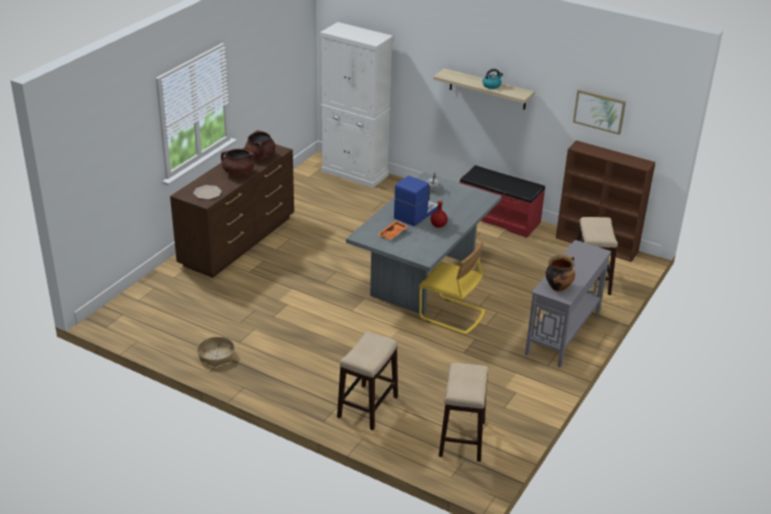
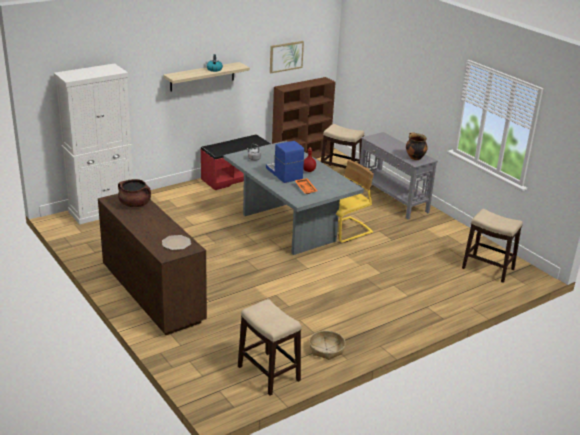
camera: 65 degrees left, 5 degrees down
(238, 173) = (155, 221): brown cooking pot -> none
(368, 406) = (435, 294): stool -> stool (268, 373)

